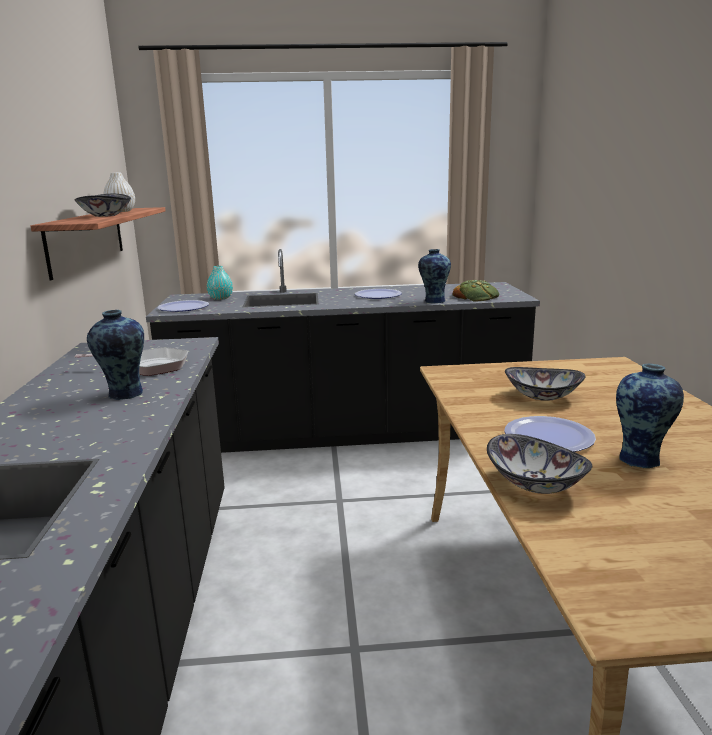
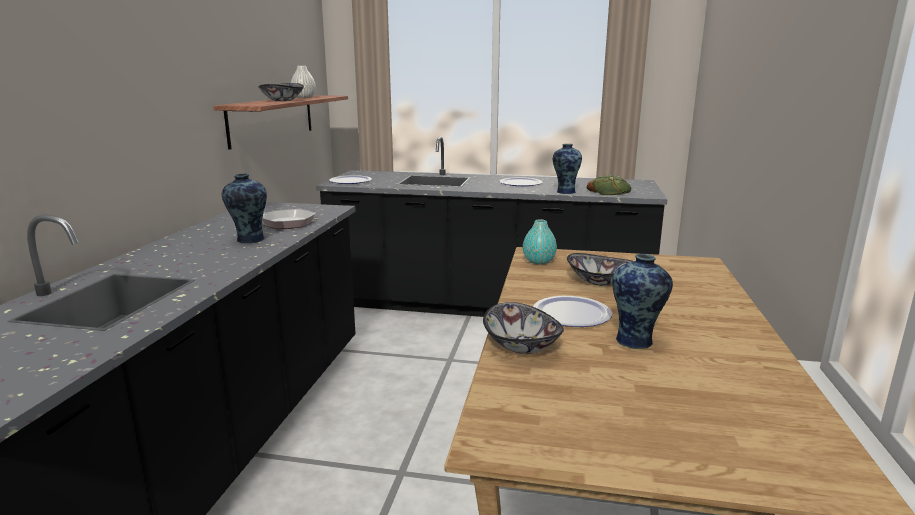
camera: 15 degrees right, 0 degrees up
(221, 298) = (386, 176): turquoise vase -> turquoise vase (539, 261)

